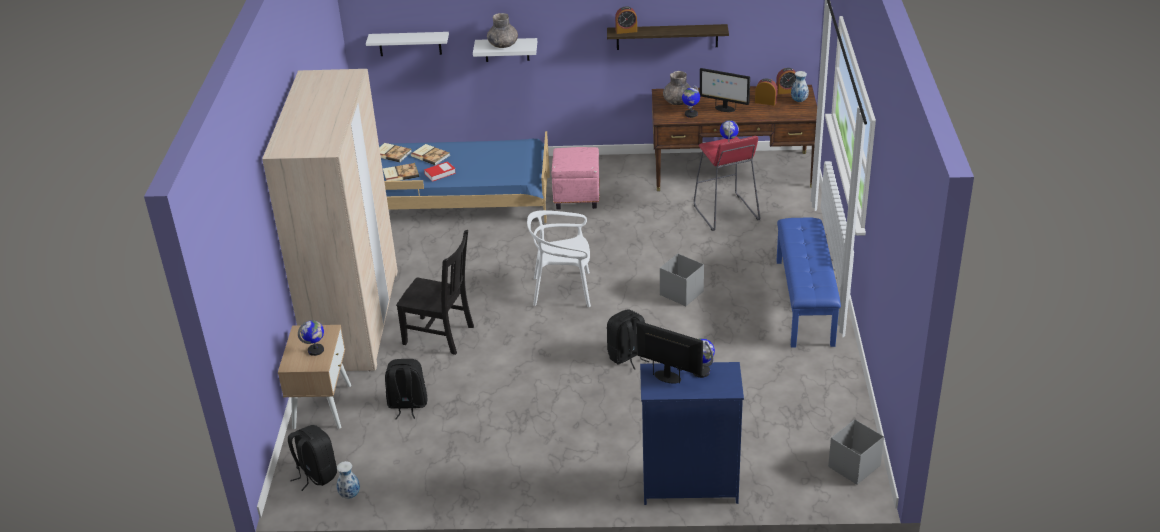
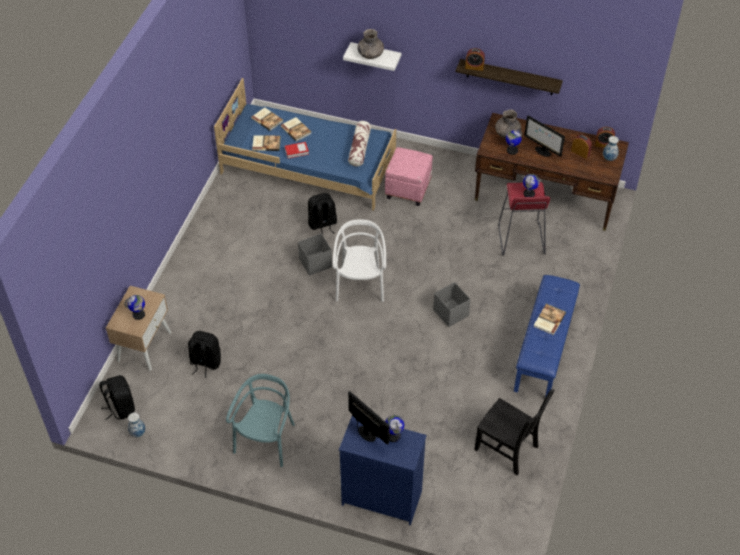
camera: 15 degrees right, 15 degrees up
(354, 319) = (194, 269): beige wardrobe -> none
(410, 43) = (297, 32): white shelf -> none
(441, 335) = (252, 303): black chair -> black chair (508, 449)
(512, 157) = (359, 148): none -> pillow
(519, 463) = (266, 440): none -> turquoise chair
(563, 290) = (360, 284): white chair -> white chair turned 75 degrees clockwise
(627, 356) = (384, 363): black backpack -> black backpack (322, 224)
(806, 255) = (548, 320): none -> book
(853, 466) = (511, 518): grey storage box -> grey storage box (315, 263)

